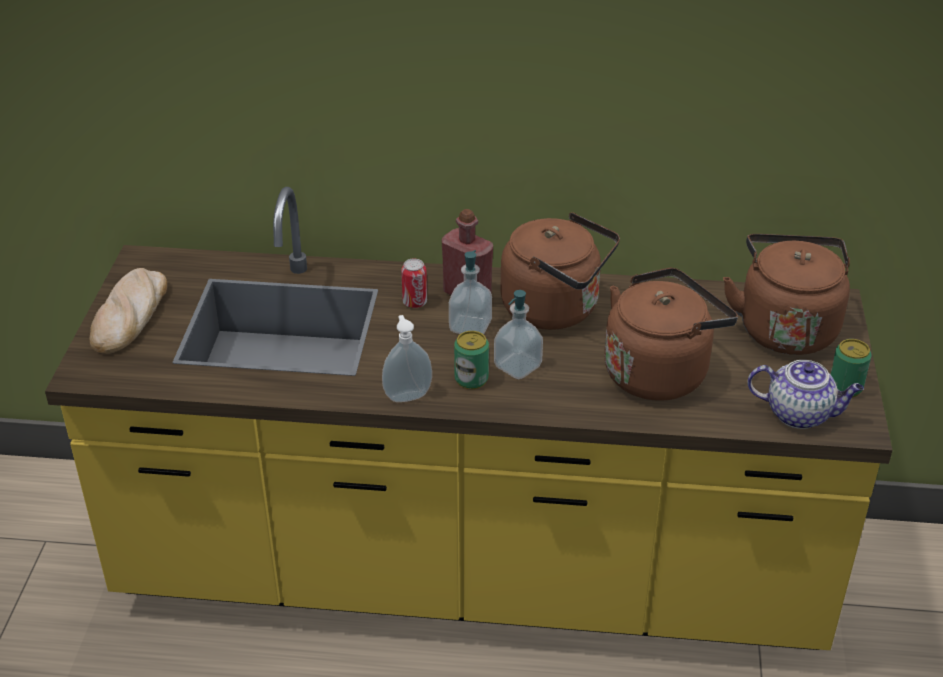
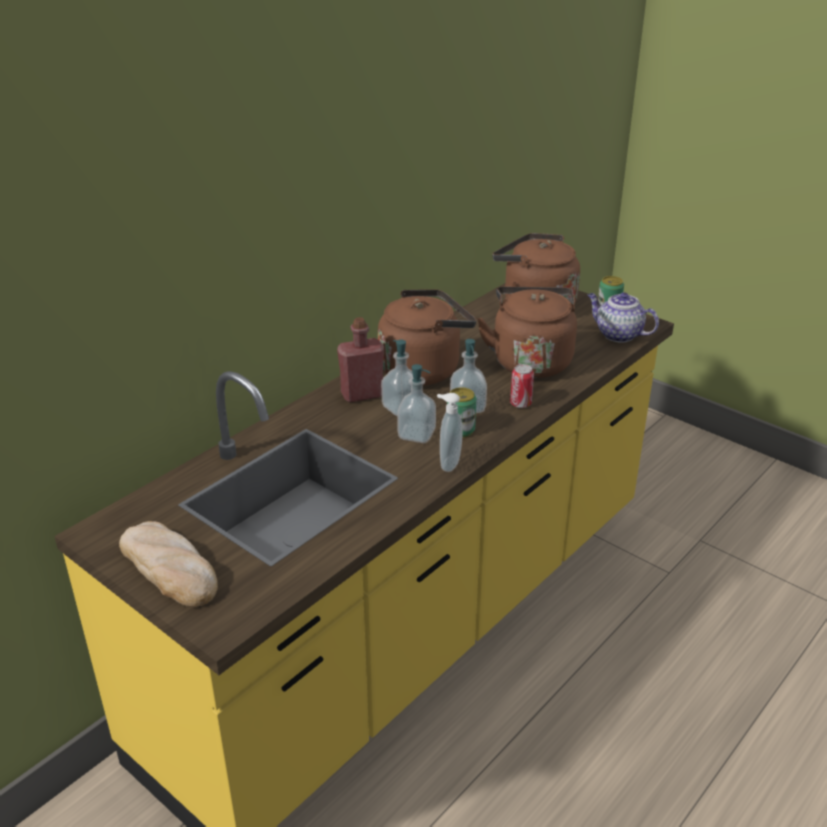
camera: 55 degrees left, 5 degrees down
(414, 302) = (343, 419): can -> can (520, 404)
(435, 355) = (416, 434): none -> soap dispenser
(800, 414) = (617, 334): teapot -> teapot turned 105 degrees counterclockwise

